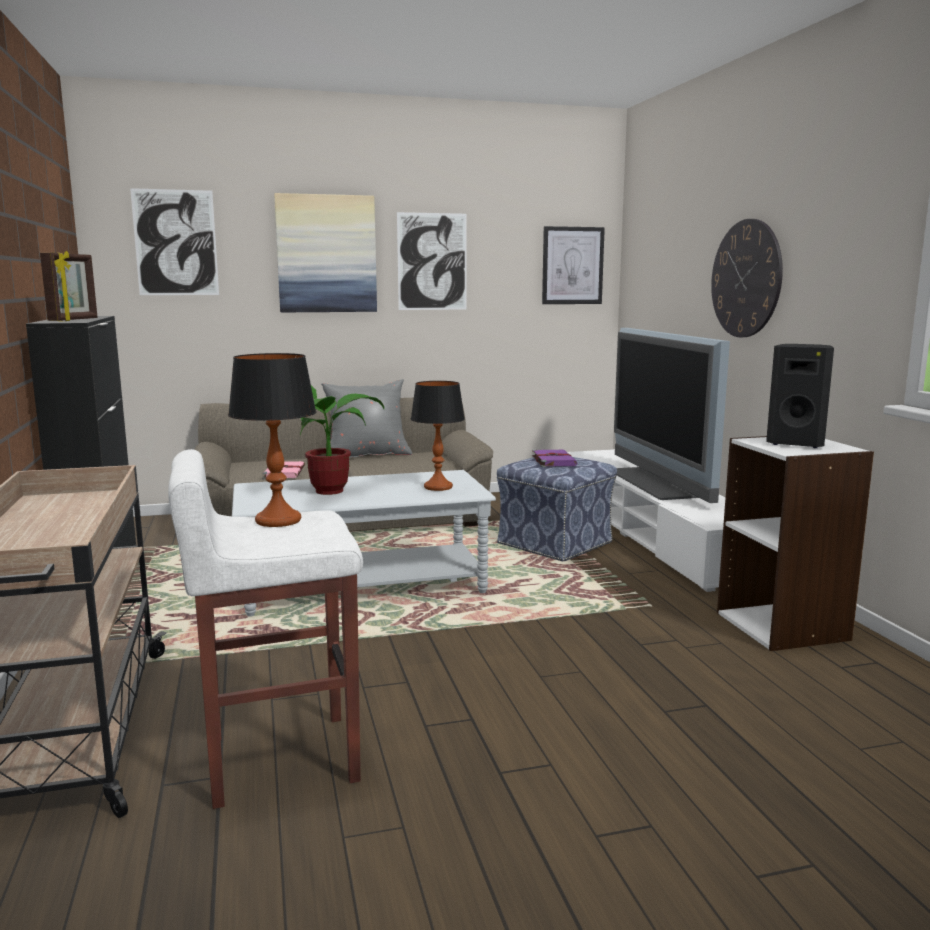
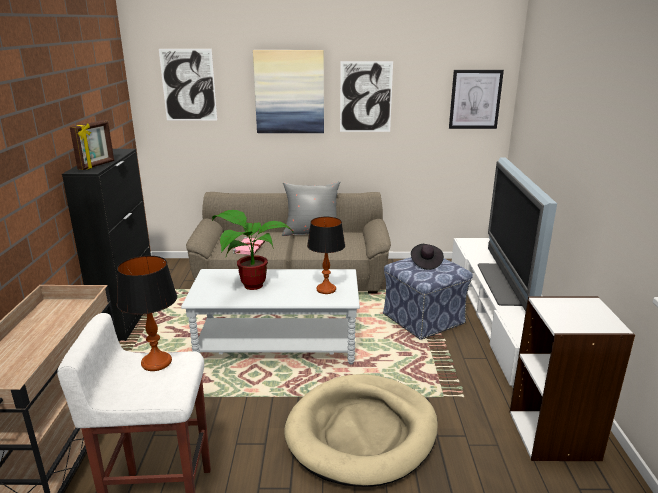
camera: 15 degrees right, 10 degrees up
(539, 653) = (362, 432): none -> beige dog bed
(553, 460) = (426, 263): purple book -> black hat
(746, 279) = (586, 146): wall clock -> none
(796, 443) = (576, 312): black speaker -> none

